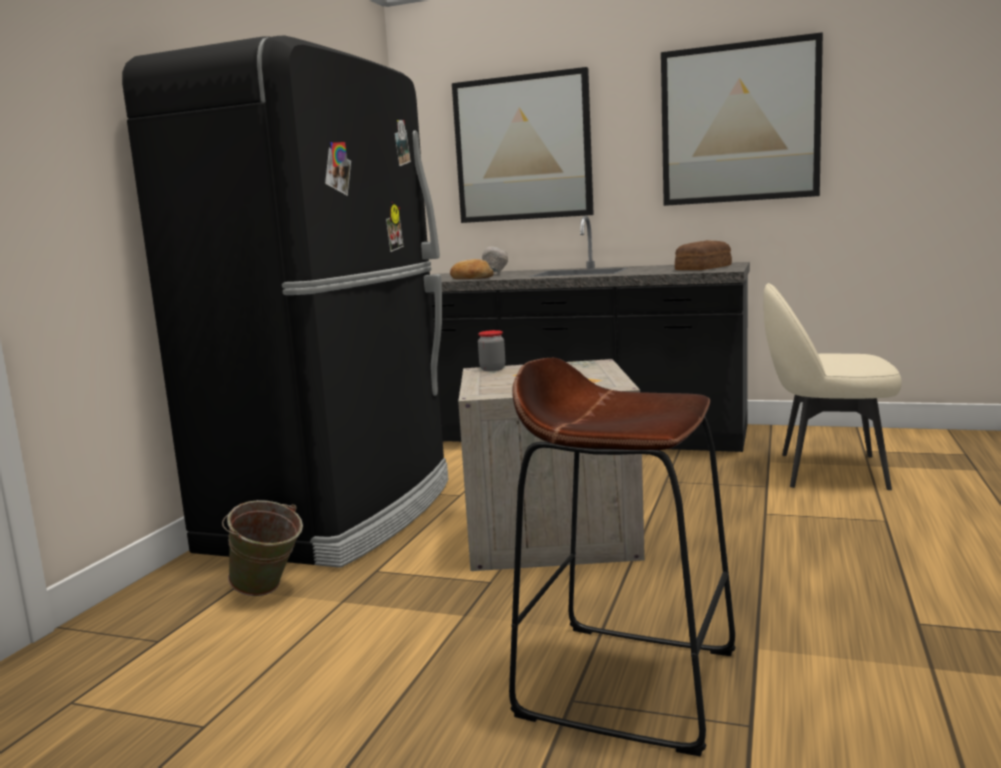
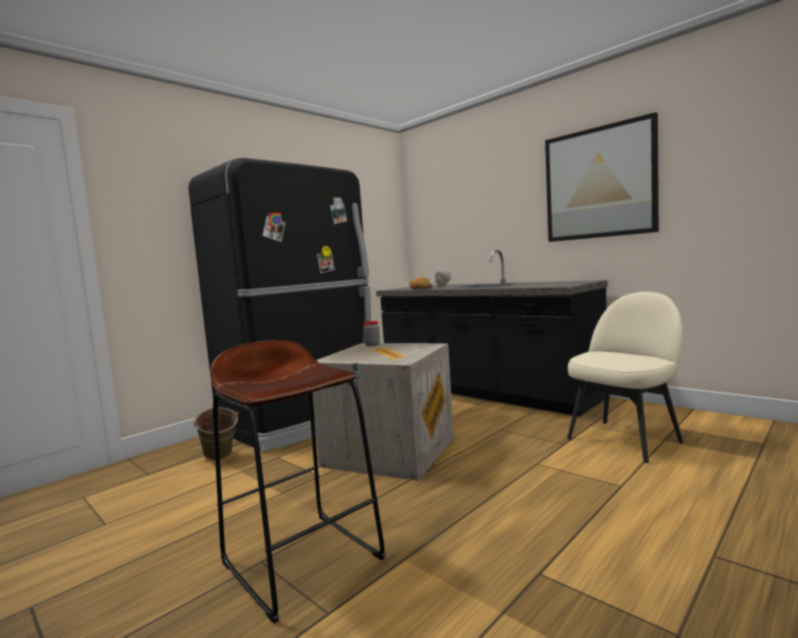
camera: 25 degrees right, 5 degrees down
(523, 148) = (468, 208): picture -> none
(701, 268) = (556, 284): bread -> none
(828, 471) = (625, 439): beige chair -> beige chair turned 105 degrees clockwise

